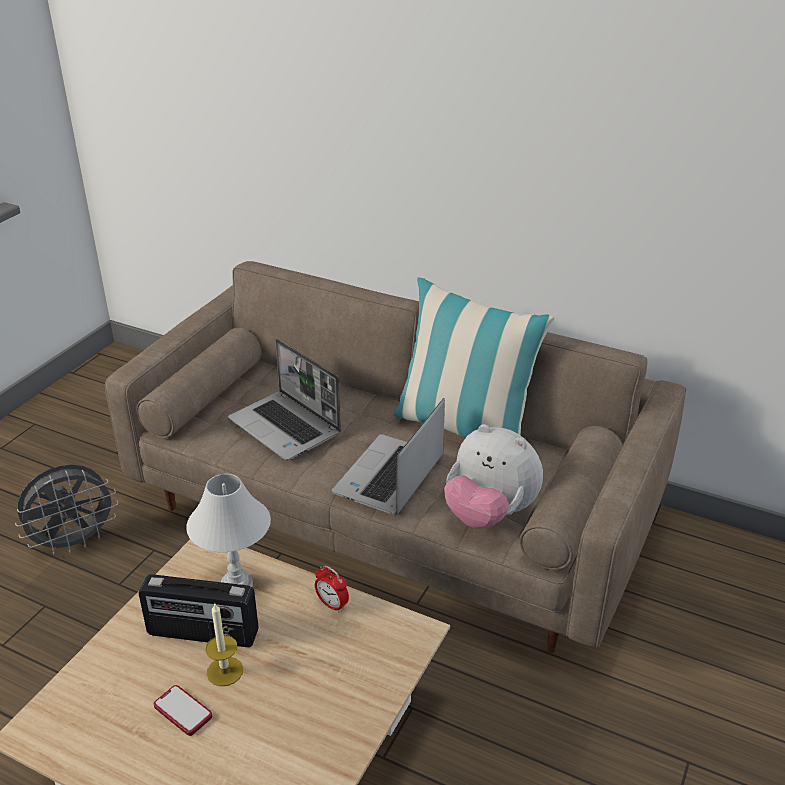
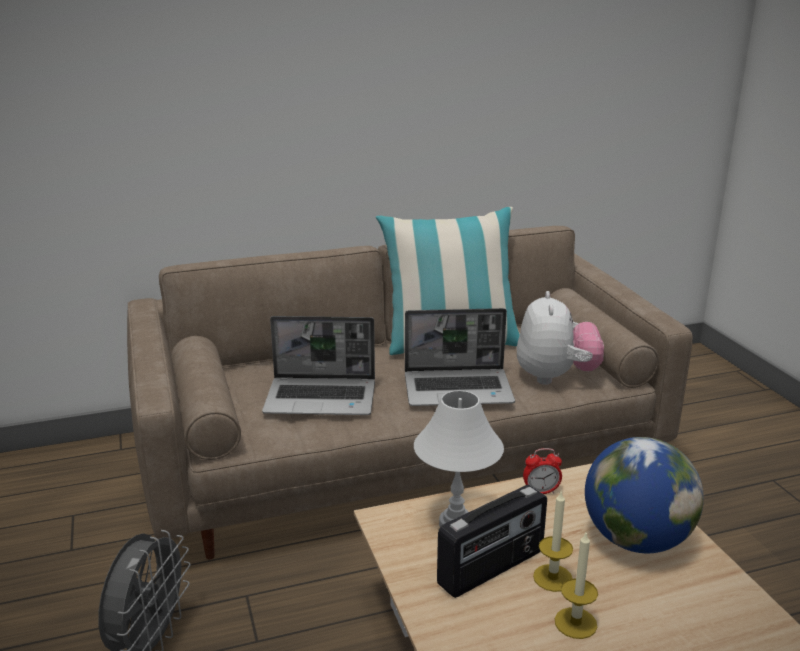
camera: 45 degrees left, 10 degrees down
(183, 711) = (575, 623): phone -> candle
(326, 693) = (636, 540): none -> globe
(390, 478) = (459, 389): laptop -> laptop turned 75 degrees counterclockwise
(489, 514) = (555, 377): plush toy -> plush toy turned 75 degrees counterclockwise

